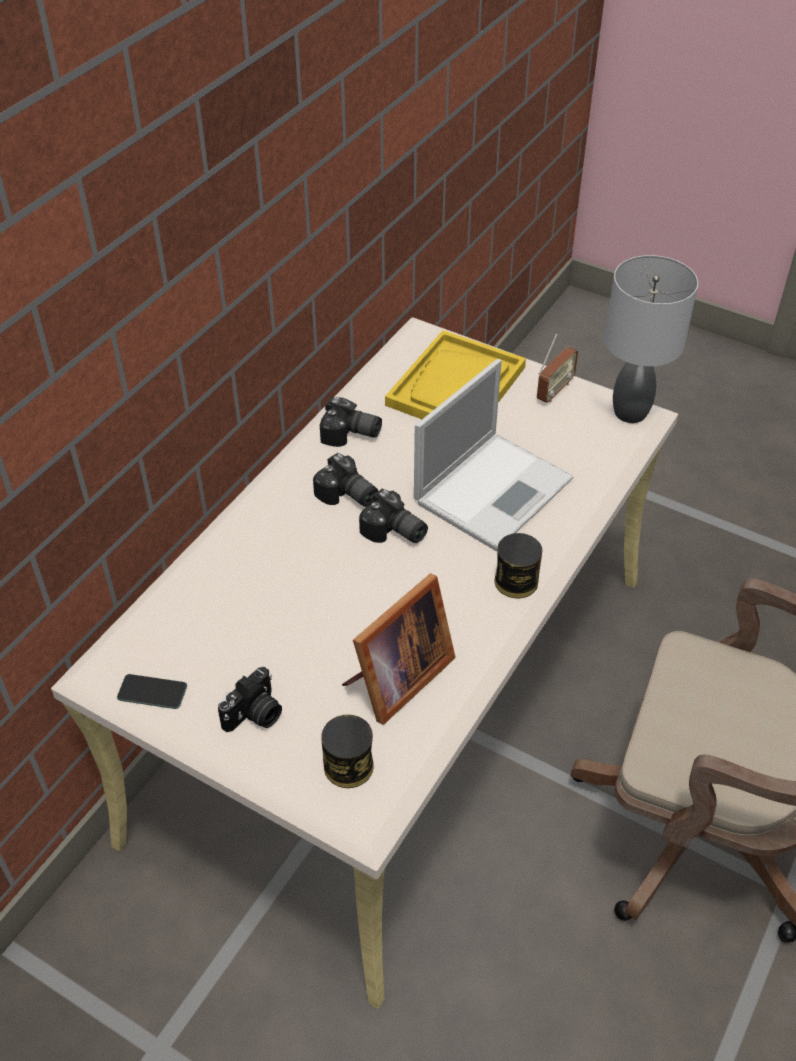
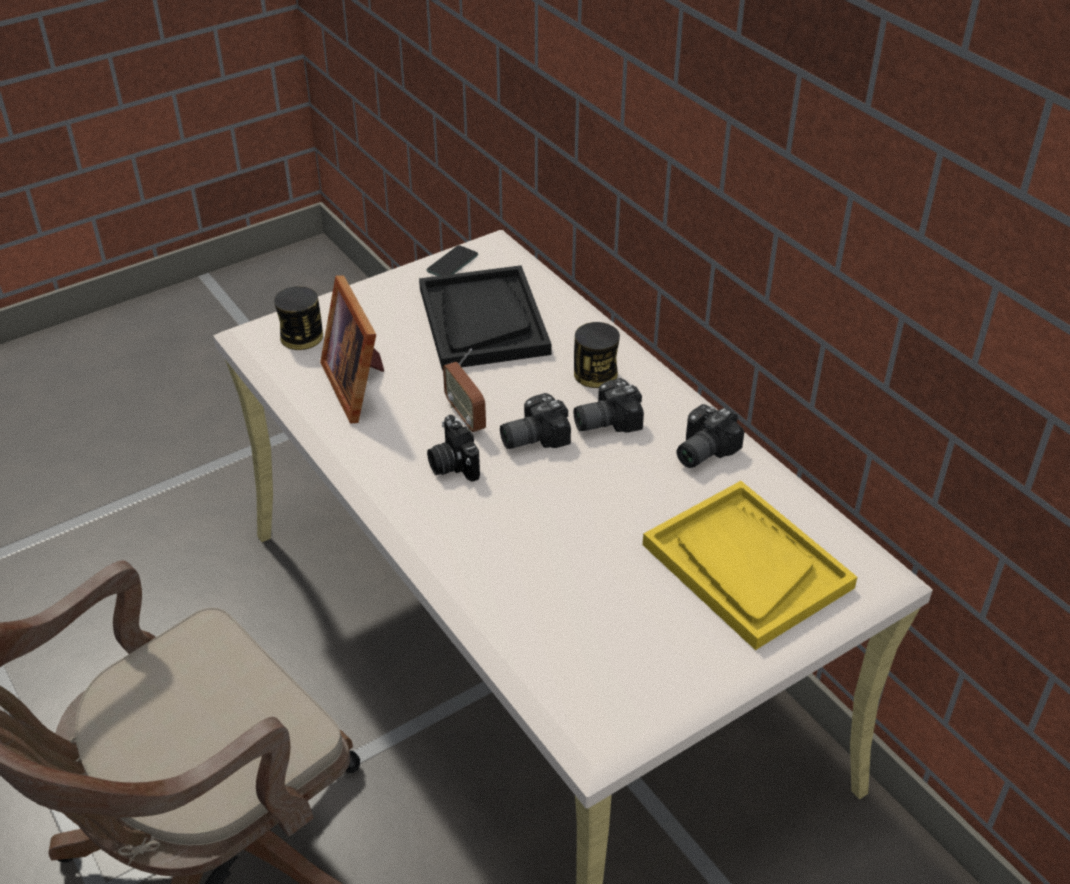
camera: 115 degrees right, 5 degrees down
(246, 626) = (483, 321): none -> black tray
(255, 715) = (388, 304): camera -> camera (452, 464)
(495, 489) = (546, 532): laptop -> none
(516, 581) = (406, 498): can -> can (595, 374)
(554, 391) = (690, 660): radio -> radio (466, 416)
(631, 413) = (603, 724): grey table lamp -> none

